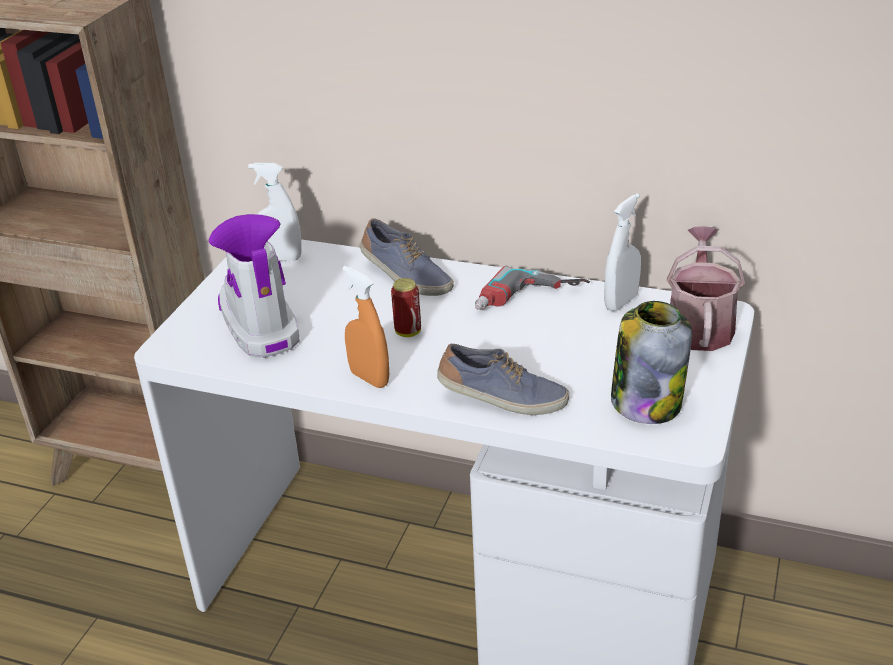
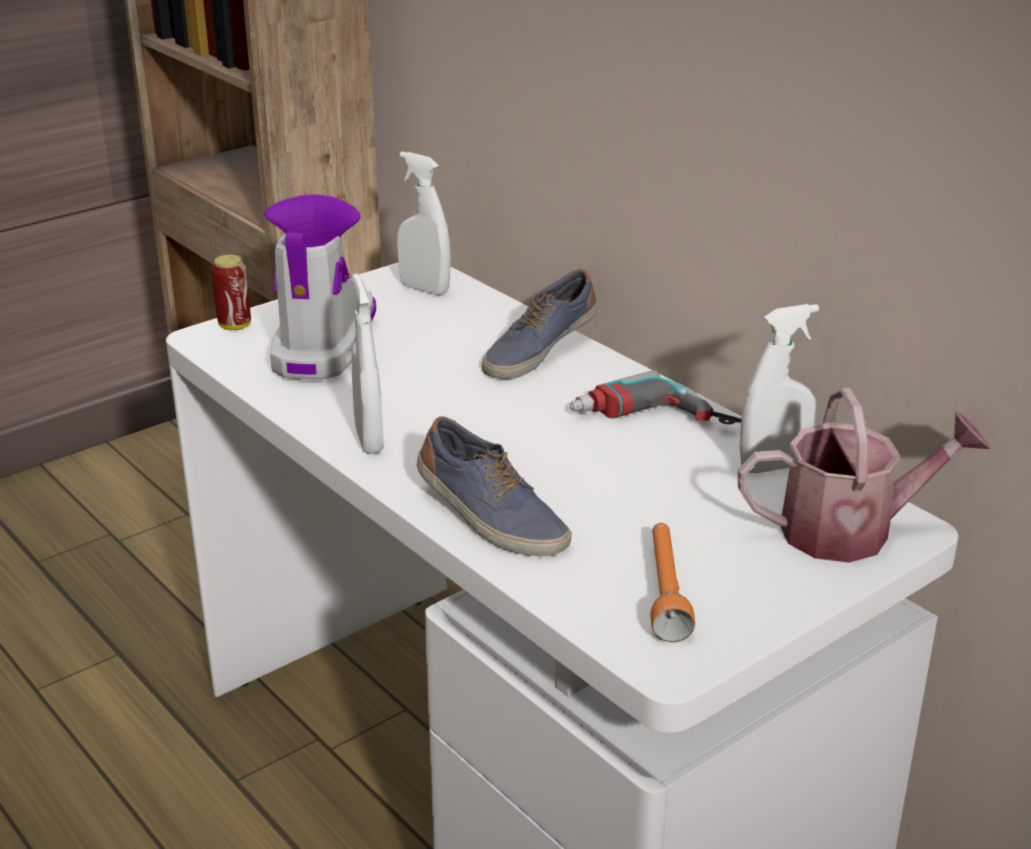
camera: 30 degrees right, 5 degrees down
(369, 378) = (369, 440): orange spray bottle -> white spray bottle
(405, 277) = (538, 350): shoe -> shoe turned 60 degrees clockwise
(408, 332) = (470, 408): can -> can (235, 326)
(646, 402) = (665, 591): jar -> orange flashlight
(699, 325) = (851, 530): watering can -> watering can turned 45 degrees clockwise

